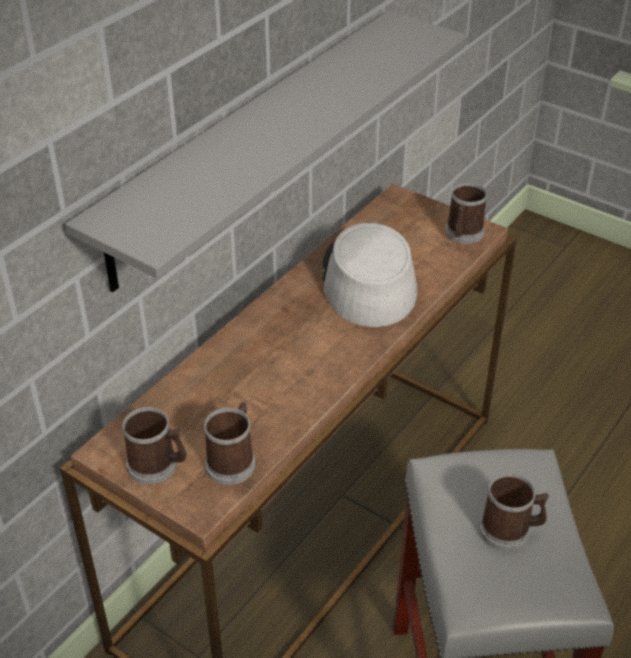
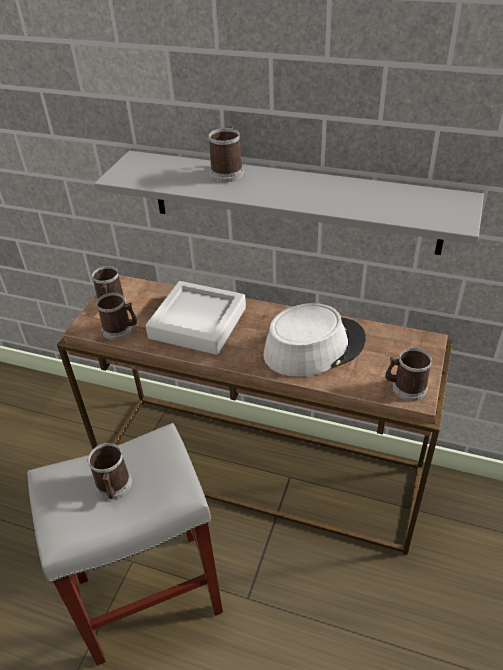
camera: 75 degrees right, 0 degrees up
(219, 146) = (228, 172): none -> mug
(264, 374) = (198, 323): none -> grey tray

